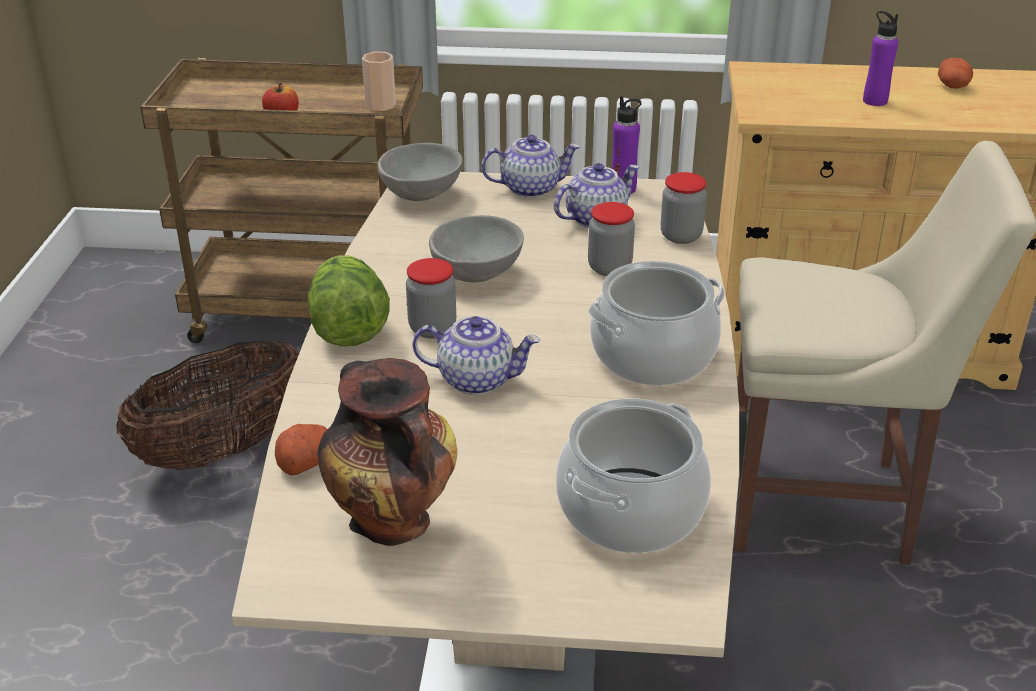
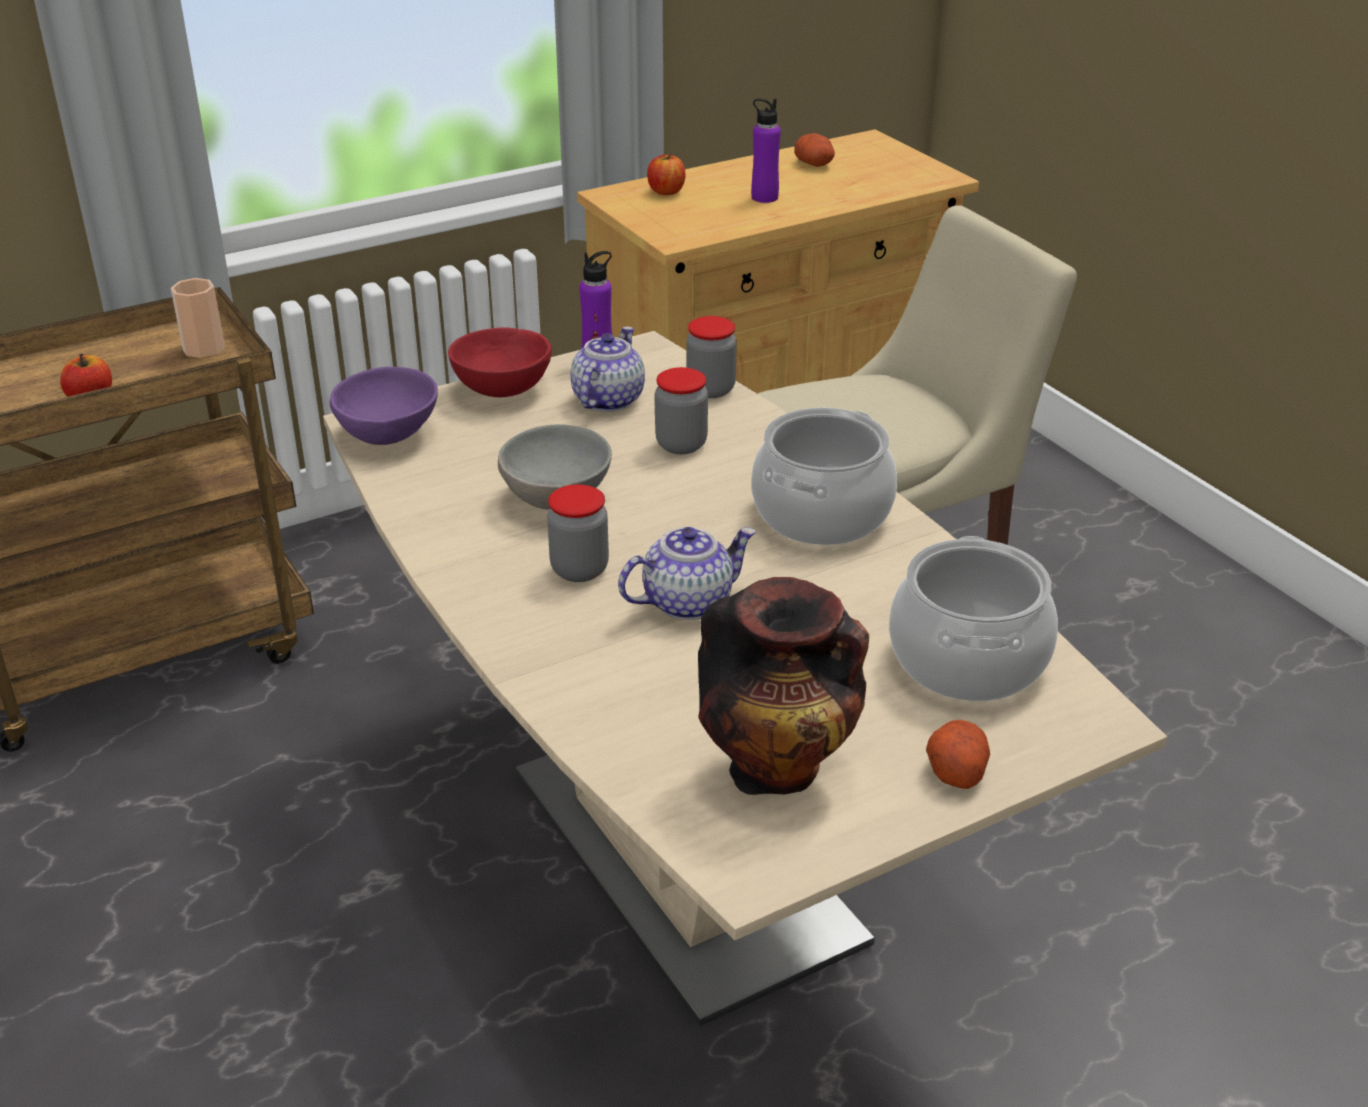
camera: 35 degrees left, 0 degrees up
(224, 449) = (188, 857): basket -> none
(306, 462) = (619, 753): potato -> potato (955, 769)
(348, 327) = (488, 603): lettuce -> none
(422, 195) = (390, 435): grey bowl -> purple bowl
(531, 188) = (501, 389): teapot -> red bowl
(798, 77) = (666, 191): none -> apple

